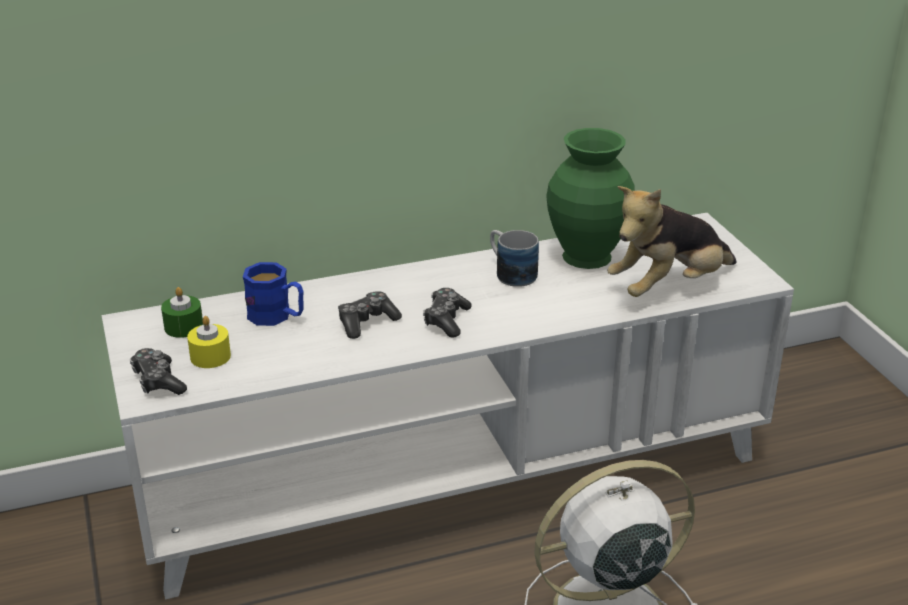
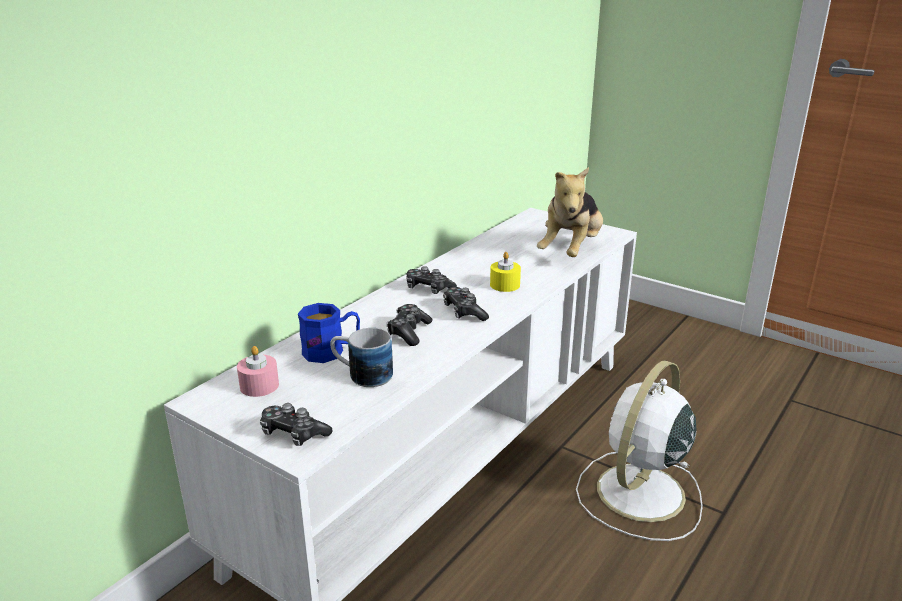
camera: 35 degrees left, 5 degrees down
(183, 327) = (259, 386): green candle -> pink candle
(210, 356) = (315, 398): yellow candle -> yellow candle (505, 285)
(447, 281) = (428, 289): none -> game controller
(510, 273) = (463, 271): mug -> mug (362, 375)
(588, 256) = (499, 248): green vase -> none

